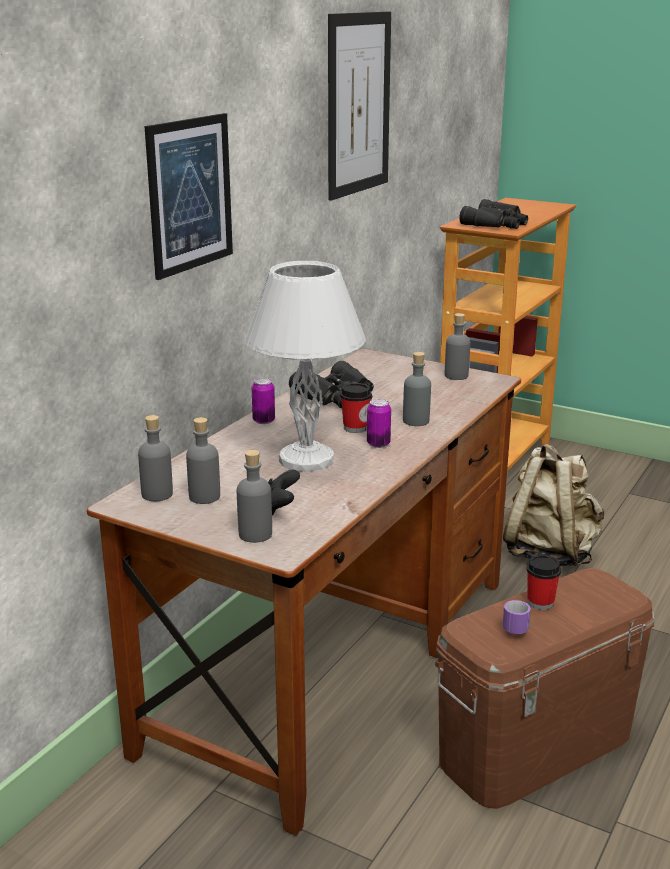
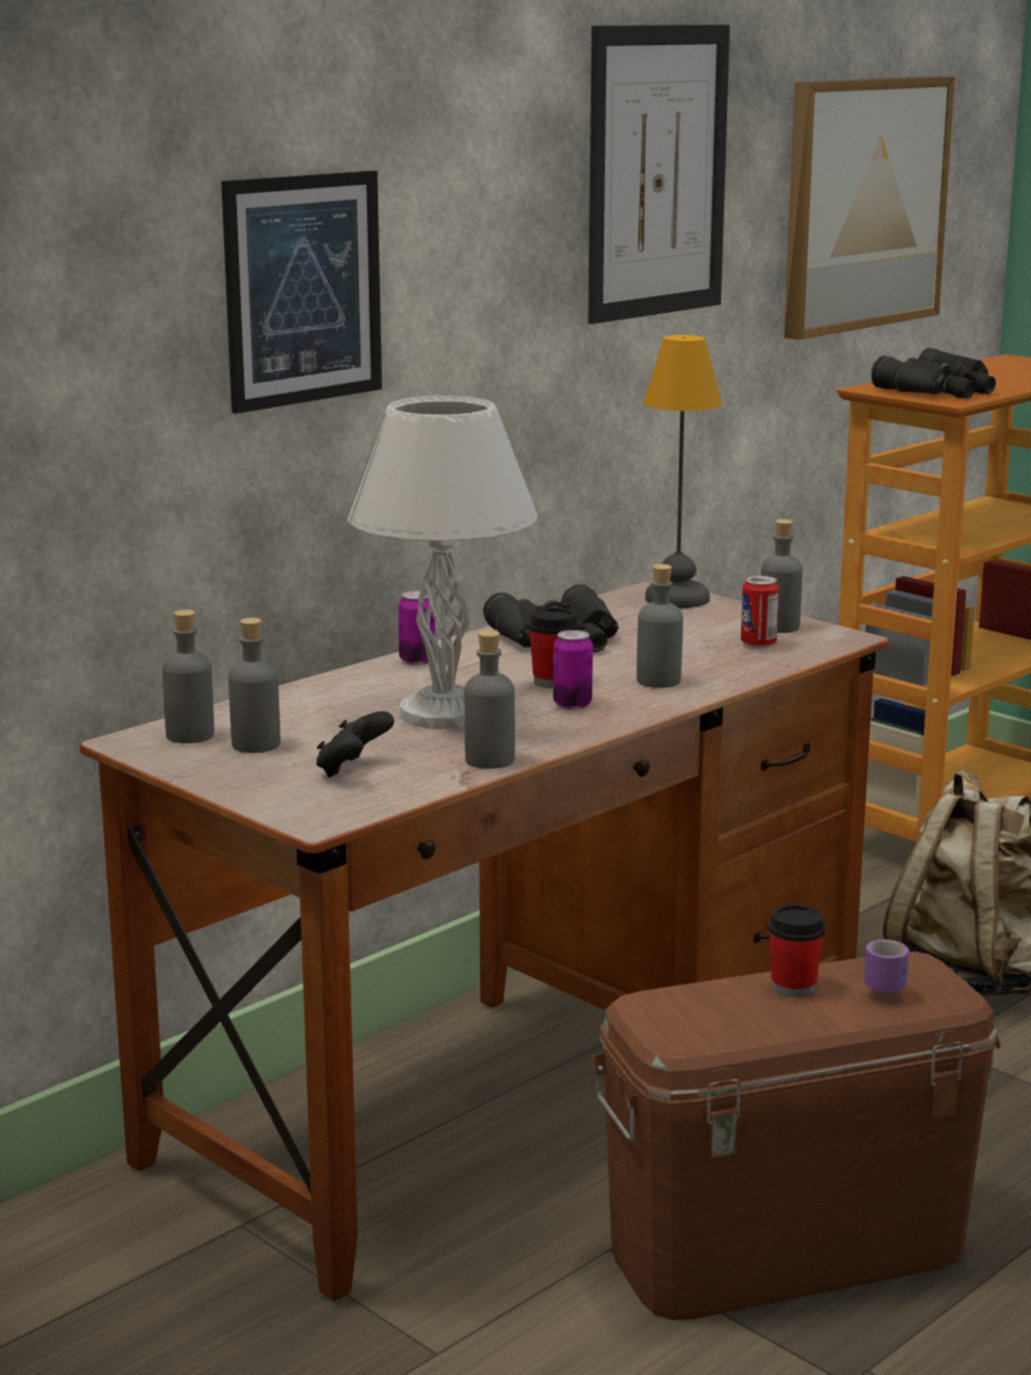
camera: 15 degrees right, 5 degrees down
(255, 534) = (295, 795): grey bottle -> grey bottle (489, 760)
(386, 362) = (677, 599): none -> table lamp
(446, 116) = (863, 204): none -> picture
(453, 389) = (758, 644): none -> can
(511, 625) = (723, 1010): mug -> mug (884, 984)

